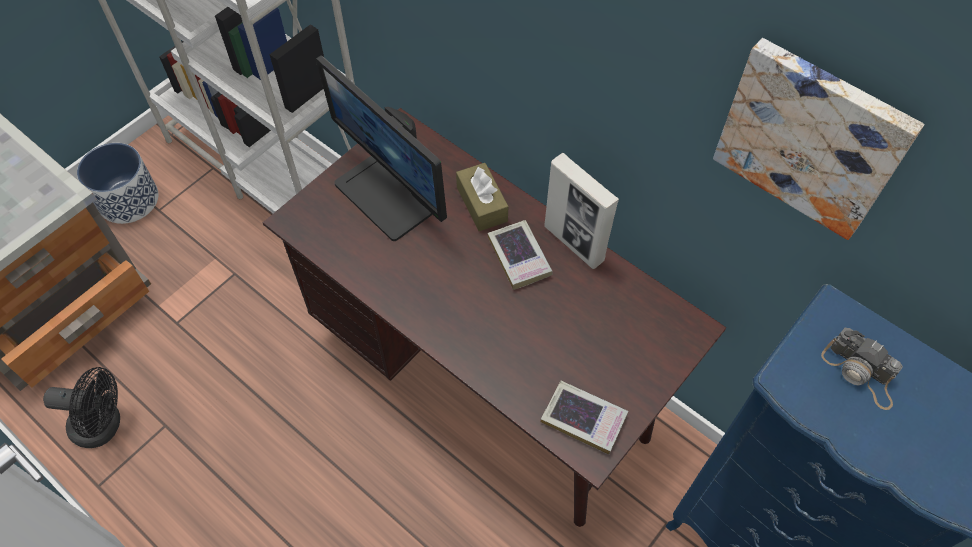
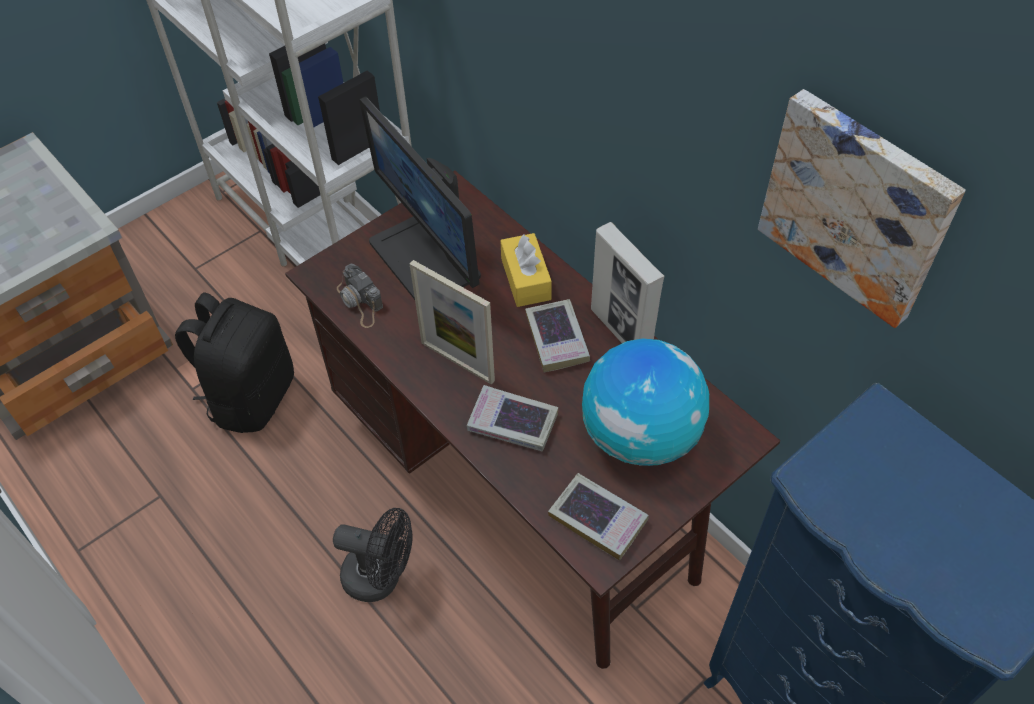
camera: 10 degrees right, 5 degrees down
(104, 425) = (96, 487): black fan -> black fan (381, 577)
(128, 200) = (165, 254): planter -> none
(232, 323) = (251, 397): none -> black backpack
(435, 289) = (457, 361): none -> picture frame
(482, 204) = (525, 279): brown tissue box -> yellow tissue box
(494, 340) = (512, 423): none -> book
(607, 337) = (640, 435): none -> globe
(860, 373) = (896, 481): camera -> camera (360, 302)

